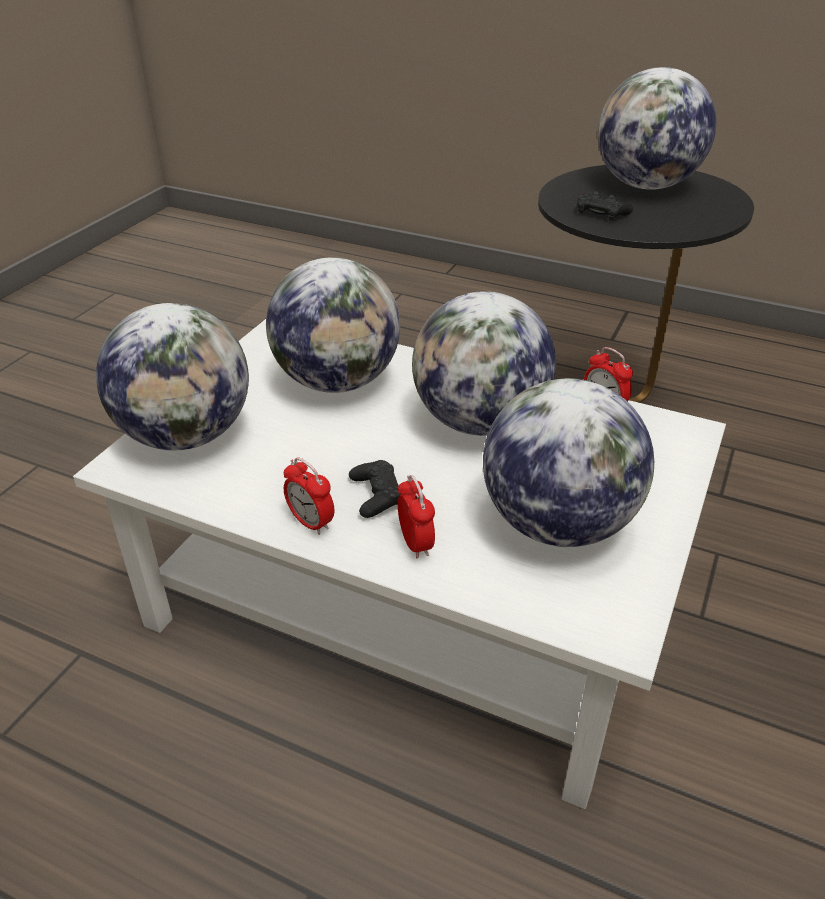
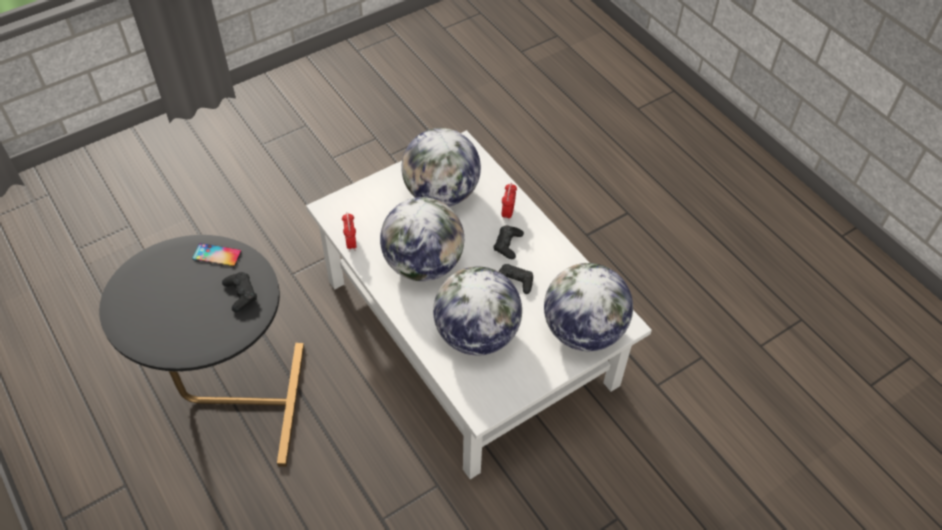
camera: 150 degrees left, 15 degrees up
(311, 522) = (546, 244): alarm clock -> none
(328, 453) = (514, 281): none -> black game controller
(646, 186) = (165, 314): globe -> none
(676, 225) = (217, 255): none -> phone

